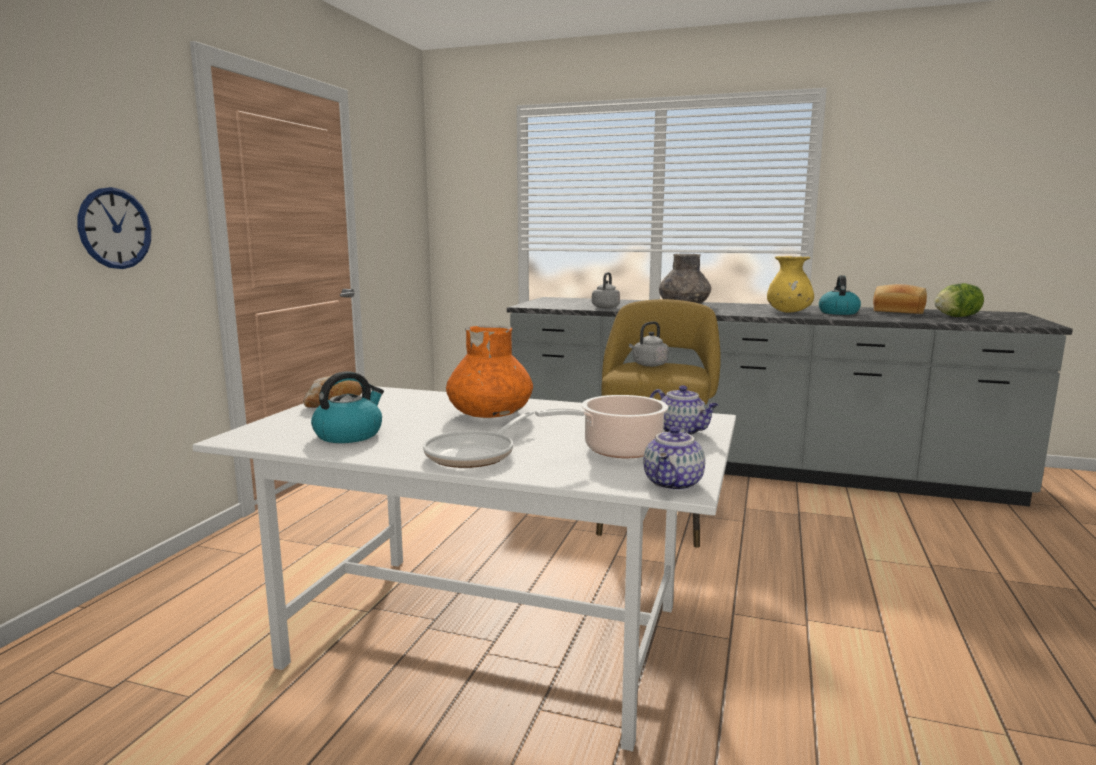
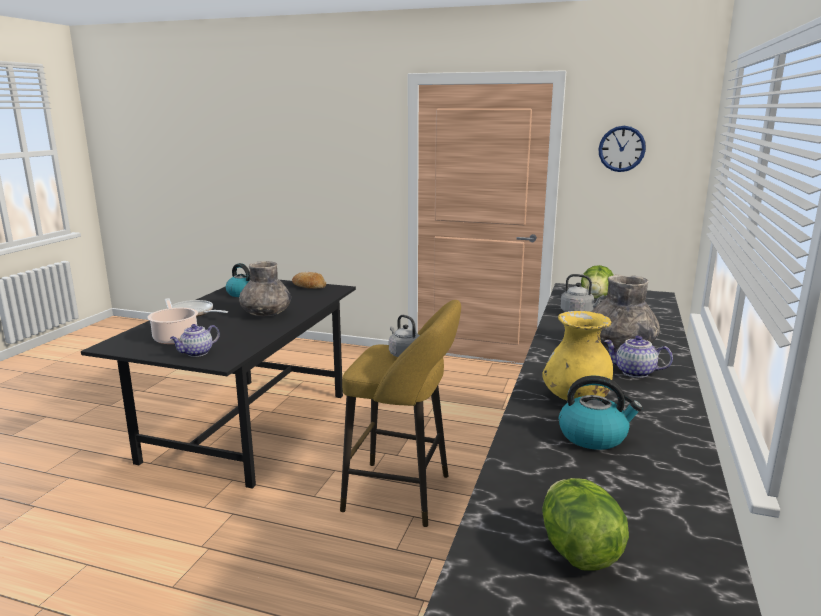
camera: 90 degrees right, 5 degrees up
(115, 228) = (348, 179): wall clock -> wall clock (621, 149)
(491, 414) = (266, 314): orange vase -> grey vase
(491, 634) = (249, 427): white dining table -> black dining table
(559, 304) = (596, 297): none -> lettuce
(674, 484) = (114, 345): teapot -> teapot (634, 372)
(897, 312) = (640, 500): bread -> none

